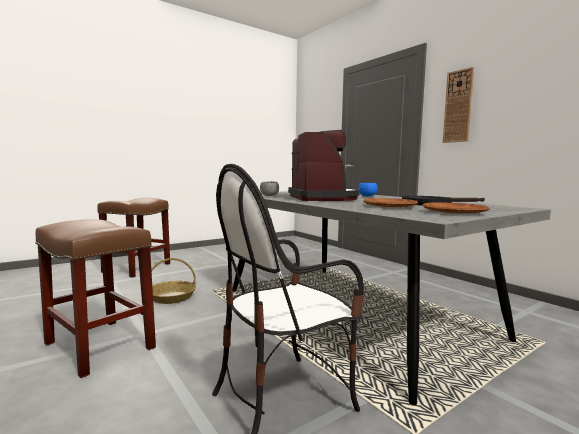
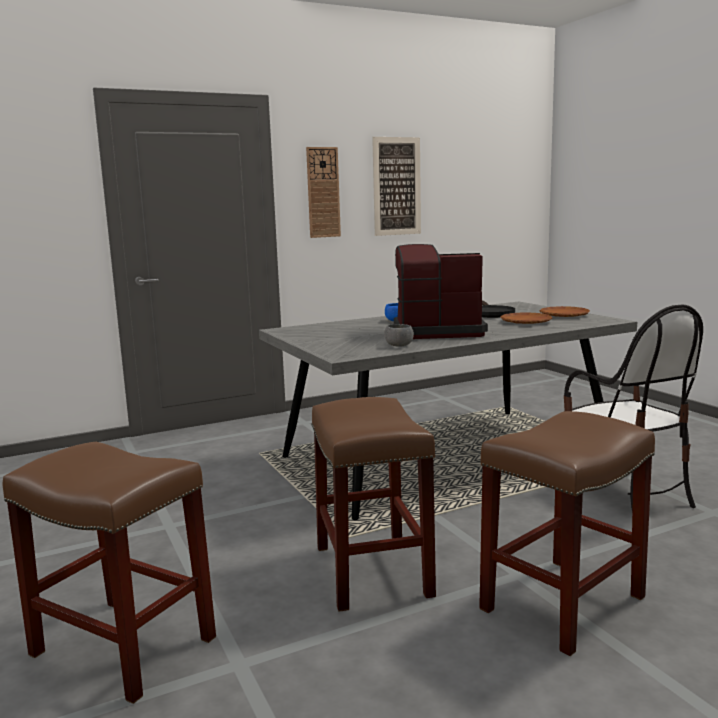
camera: 80 degrees left, 5 degrees up
(172, 297) = (371, 570): basket -> brown stool
(536, 91) = (396, 186): none -> picture

